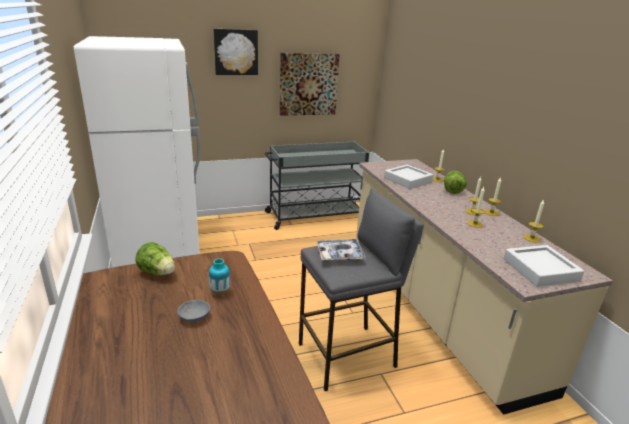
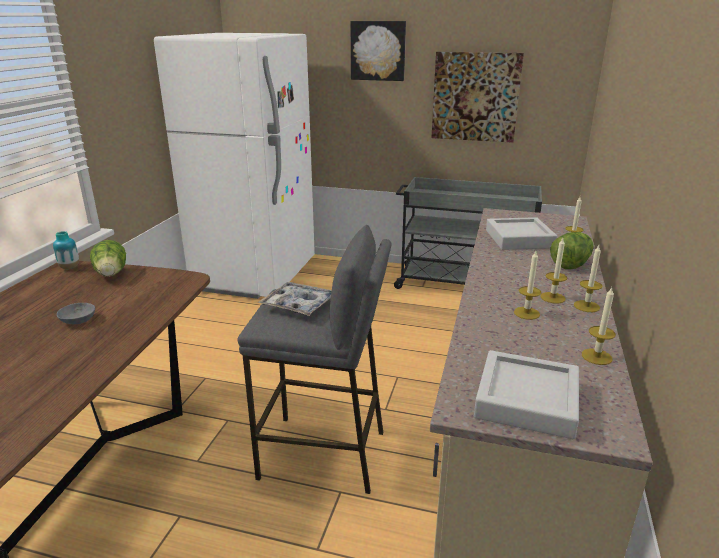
camera: 35 degrees right, 0 degrees up
(220, 292) = (131, 306): vase -> vase (69, 267)

